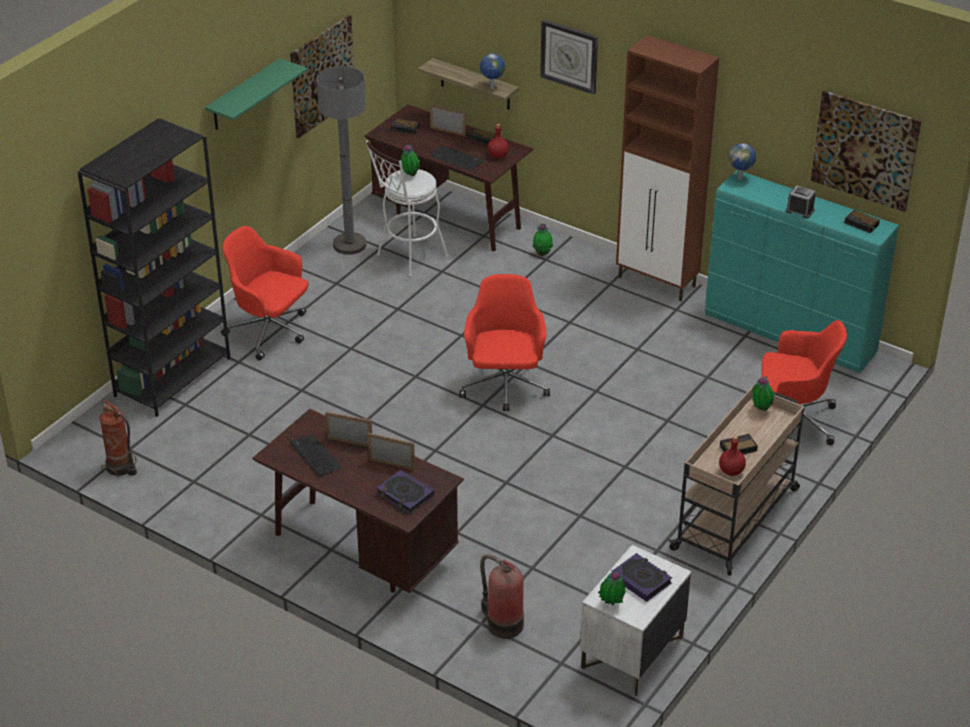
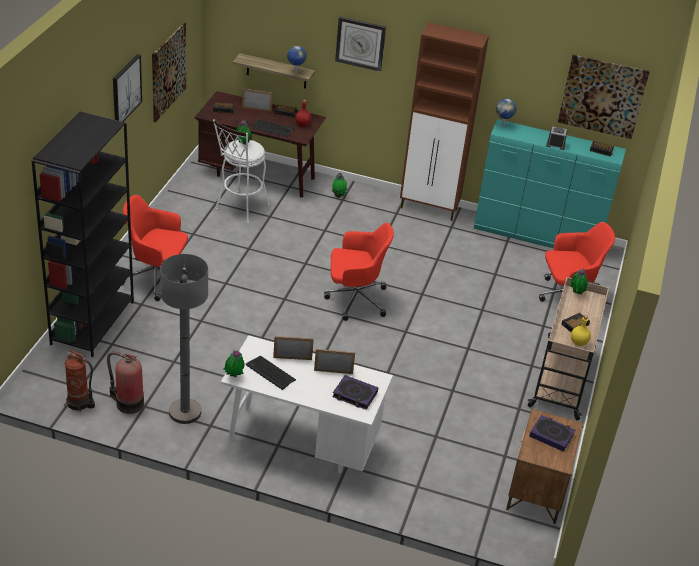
camera: 20 degrees left, 0 degrees up
(244, 95) = (126, 89): green shelf -> picture
(349, 245) = (191, 203): grey floor lamp -> grey floor lamp (185, 412)
(361, 551) = (302, 443): brown desk -> white desk
(502, 623) = (433, 483): fire extinguisher -> fire extinguisher (128, 403)
(505, 386) = (354, 299): red office chair -> red office chair turned 105 degrees clockwise
(611, 605) = (539, 458): potted plant -> potted plant (234, 377)
(632, 654) = (537, 491): white nightstand -> brown nightstand
(731, 471) = (579, 342): red bottle -> yellow bottle

